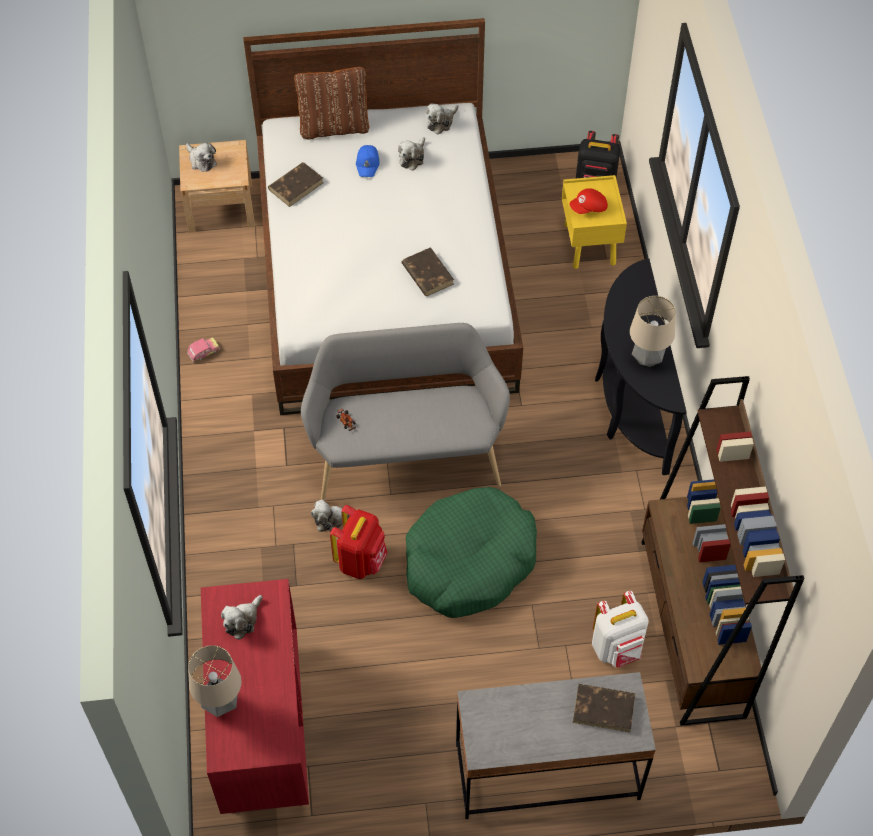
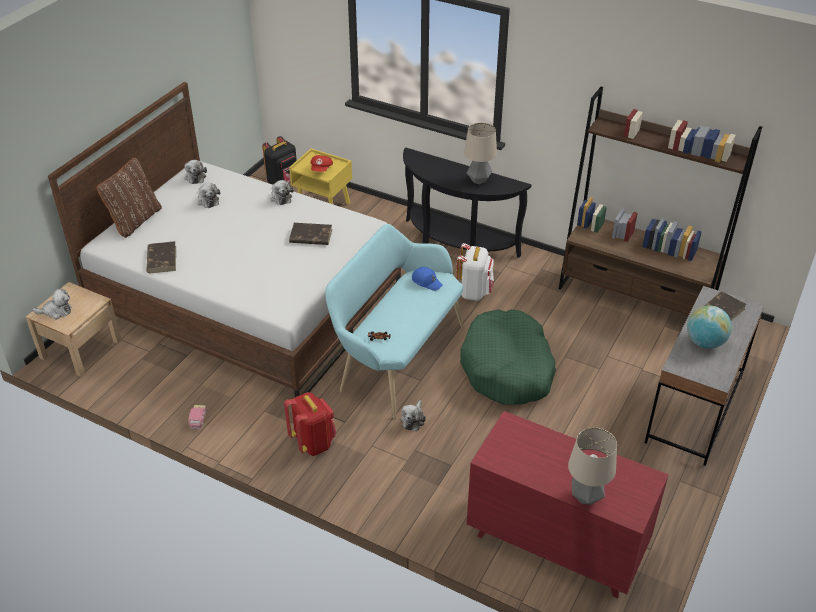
camera: 55 degrees left, 15 degrees down
(242, 620) = (520, 451): plush toy -> plush toy (281, 197)
(361, 560) = (460, 421): red backpack -> red backpack (313, 442)
(368, 164) = (187, 220): blue cap -> blue cap (427, 281)
(406, 454) = (396, 357): grey bench -> turquoise bench
(535, 714) = (705, 342): none -> globe
(617, 648) = (626, 335): white backpack -> white backpack (474, 292)

